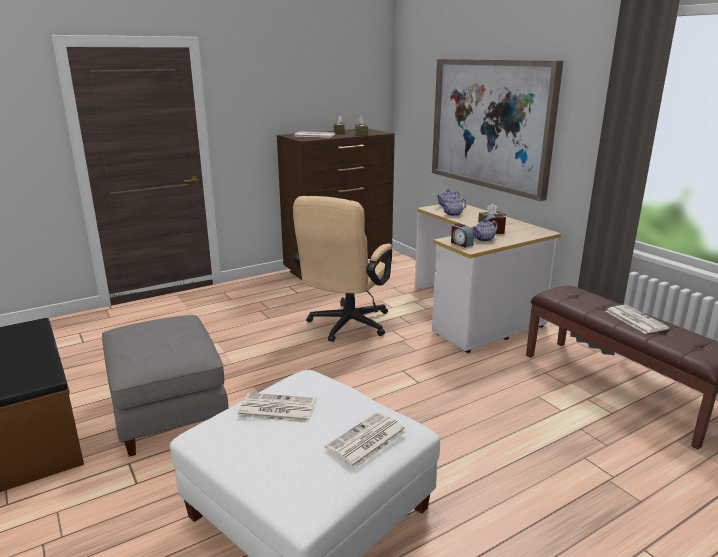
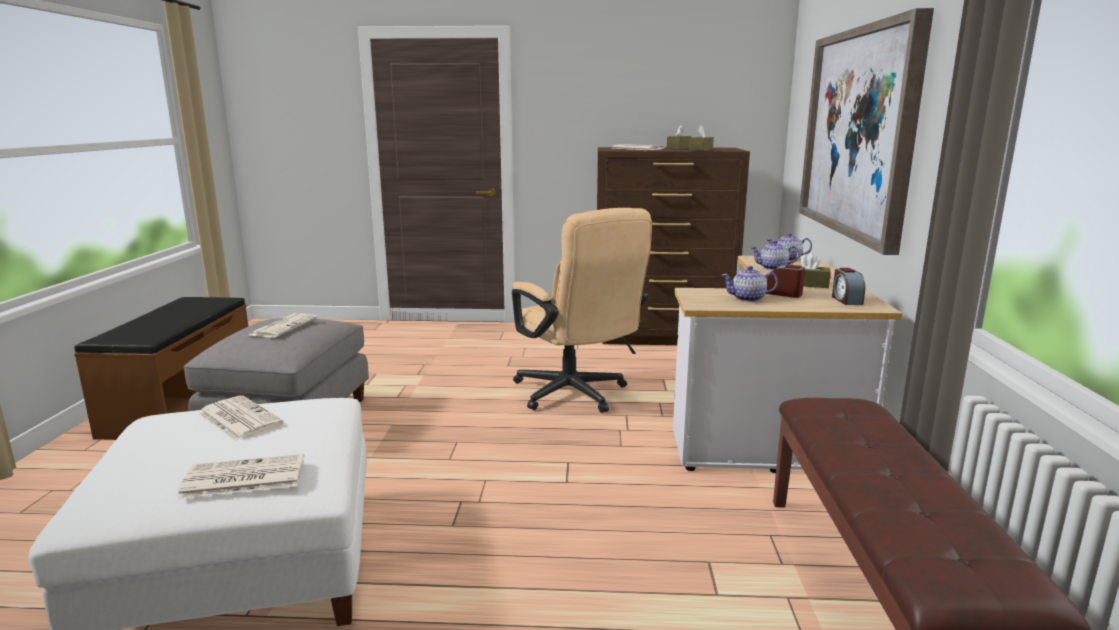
camera: 35 degrees right, 5 degrees down
(345, 326) = (576, 396): beige office chair -> beige office chair turned 90 degrees counterclockwise
(461, 243) = (700, 297): alarm clock -> alarm clock (846, 300)
(634, 319) = (898, 474): newspaper -> newspaper (283, 326)

